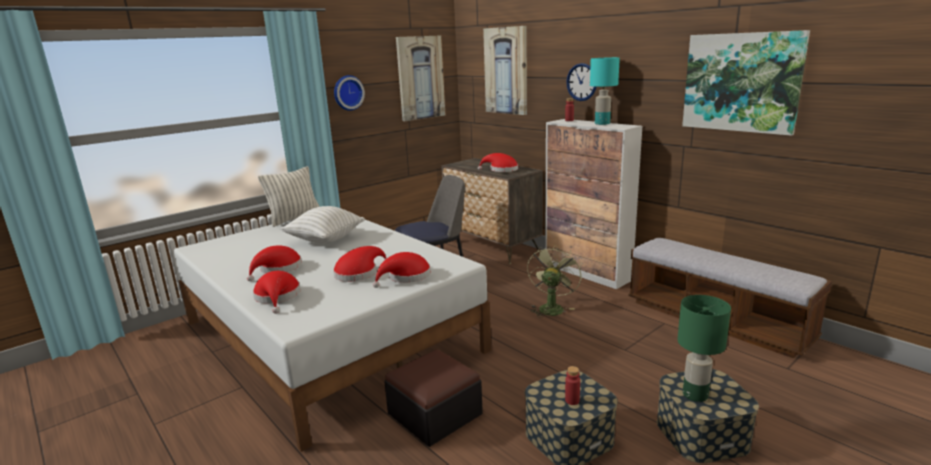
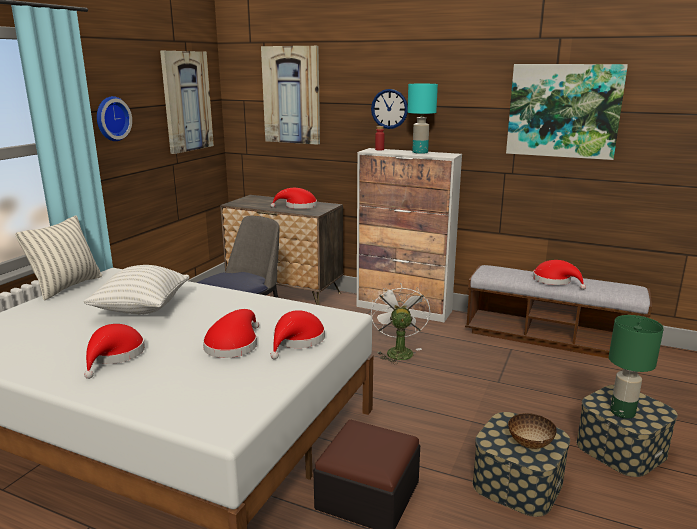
camera: 25 degrees left, 0 degrees up
(278, 297) = (154, 393): red hat -> red hat (554, 281)
(551, 307) = (398, 351): green fan -> white fan
(572, 400) = (529, 444): red bottle -> bowl

